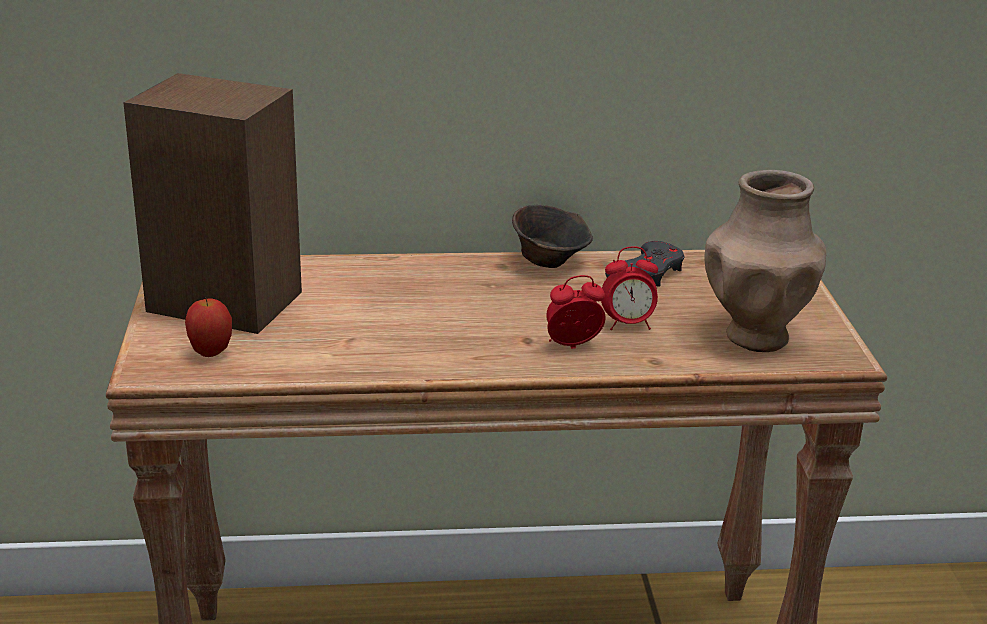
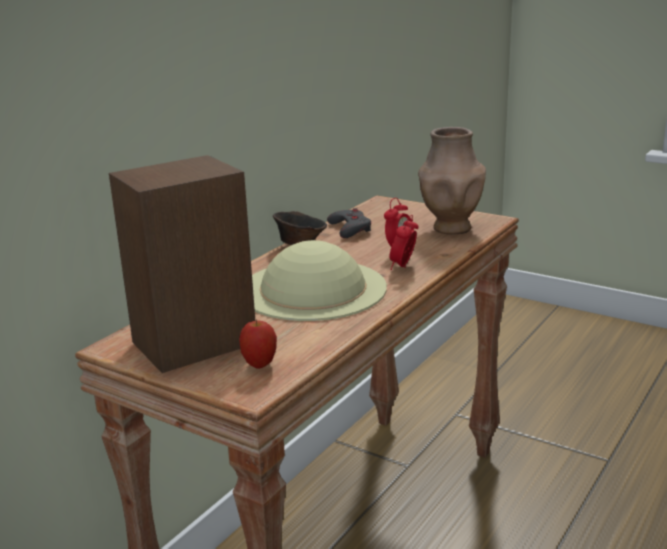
camera: 50 degrees left, 5 degrees down
(432, 314) = (312, 288): none -> beige hat

